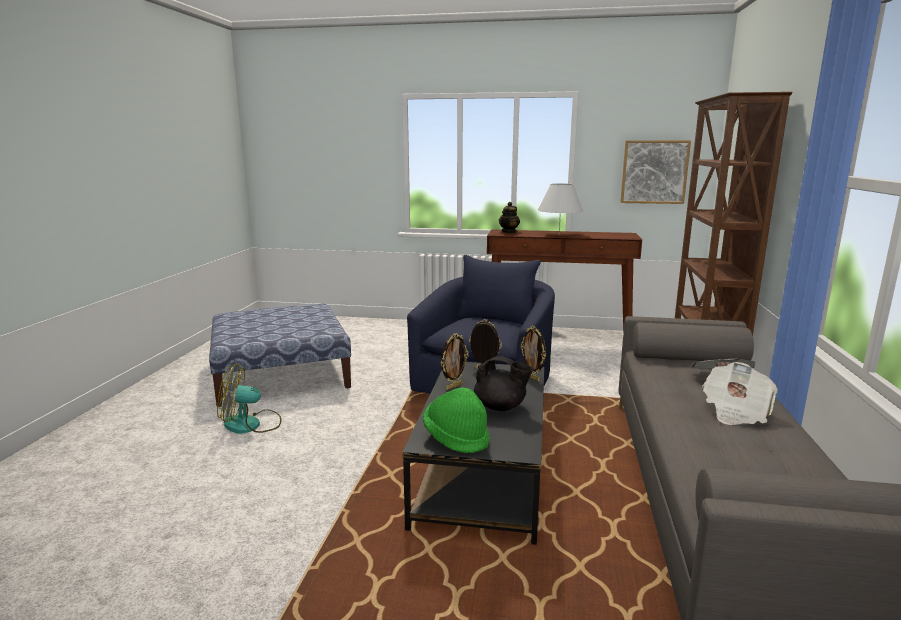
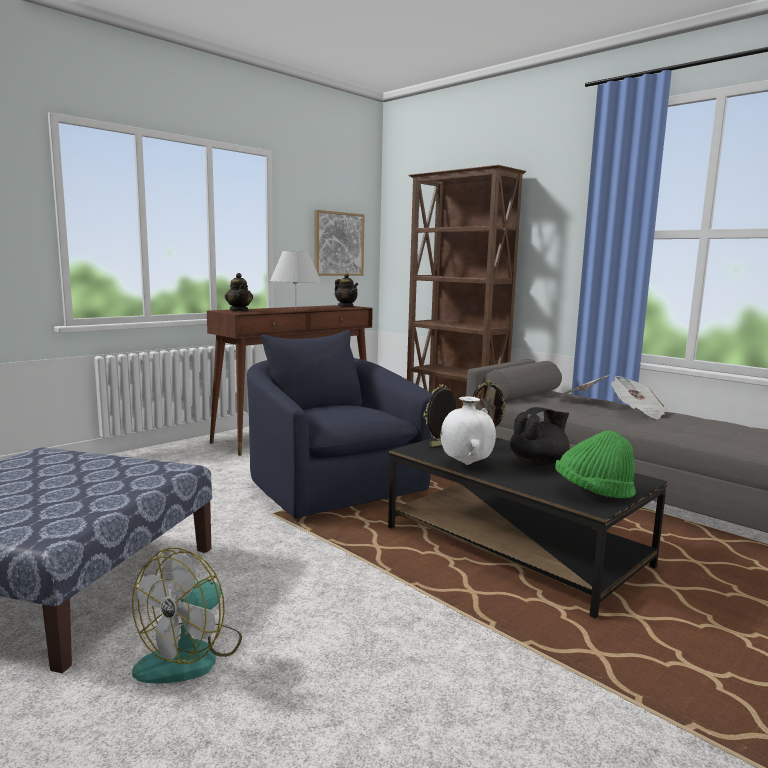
camera: 55 degrees left, 5 degrees down
(453, 386) = (466, 464): picture frame -> white vase
(623, 235) = (346, 306): none -> teapot

